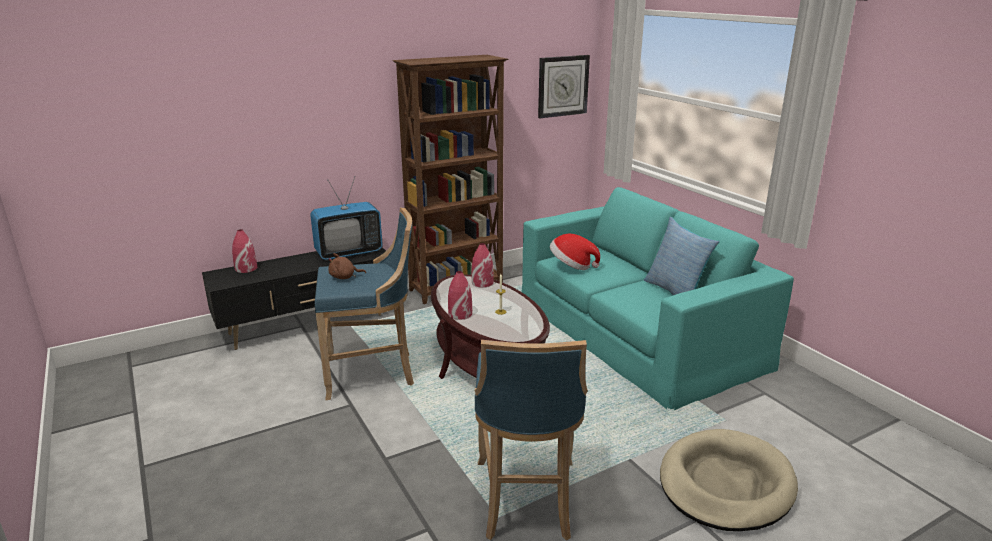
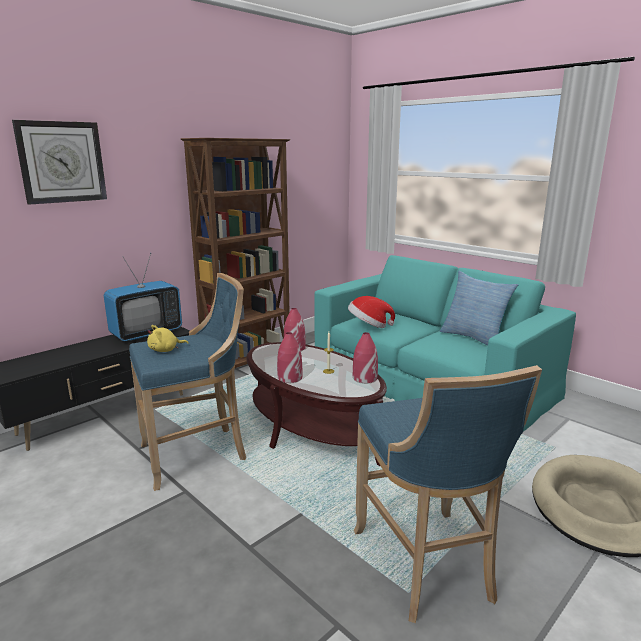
camera: 15 degrees left, 5 degrees down
(246, 268) = (34, 358): red vase -> red vase (364, 378)
(344, 277) = (165, 350): brown plush toy -> yellow plush toy
(562, 86) = (325, 173): wall clock -> wall clock (62, 162)

